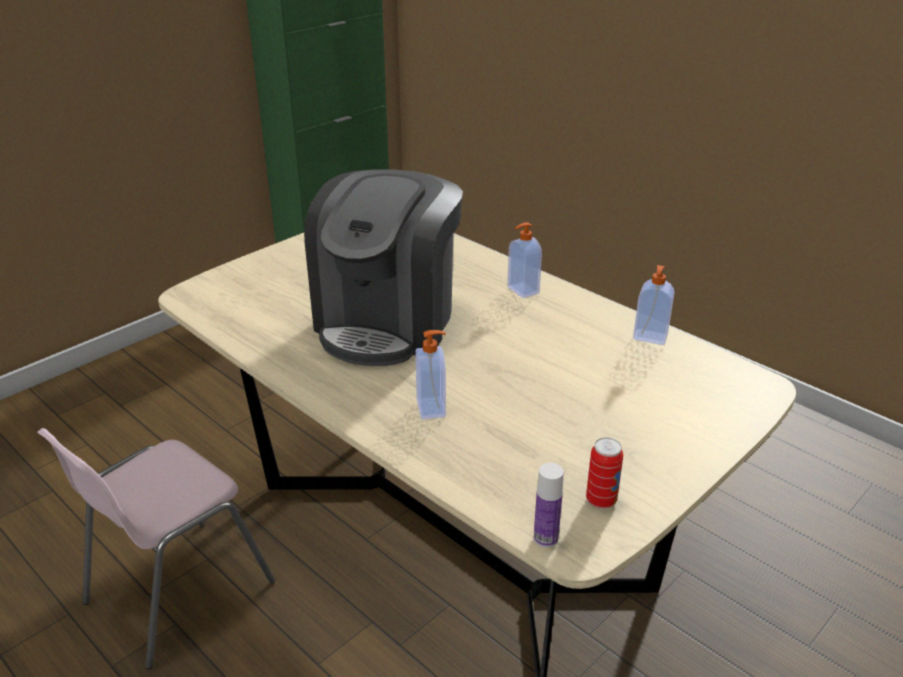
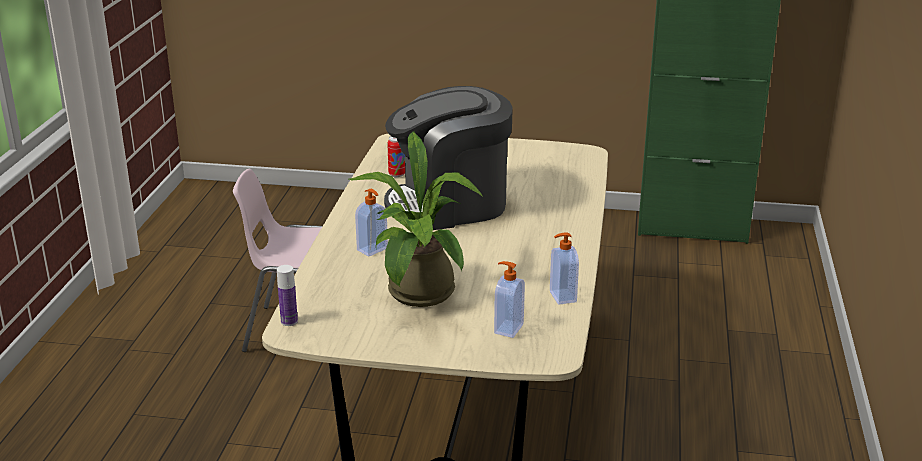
camera: 55 degrees right, 5 degrees down
(522, 290) = (559, 232): soap dispenser -> soap dispenser (507, 328)
(574, 418) = (419, 297): none -> potted plant
(601, 500) = (343, 329): can -> can (397, 174)

